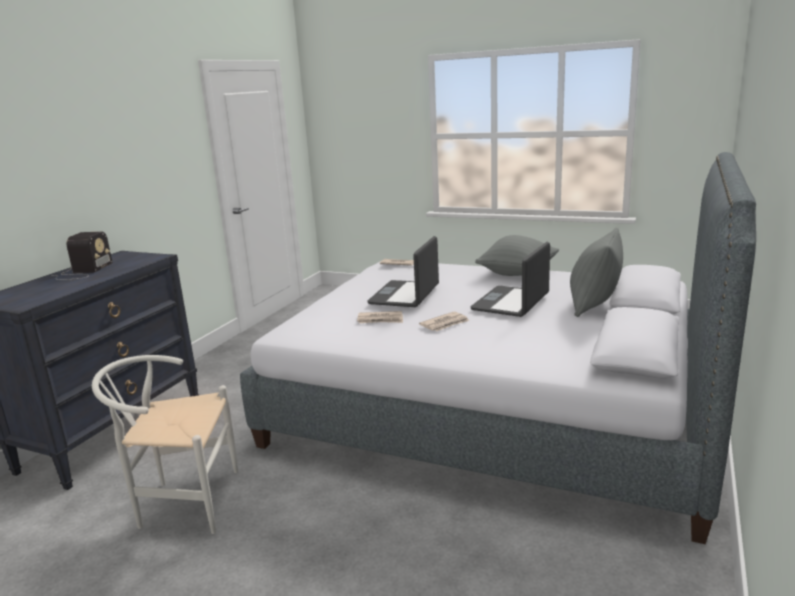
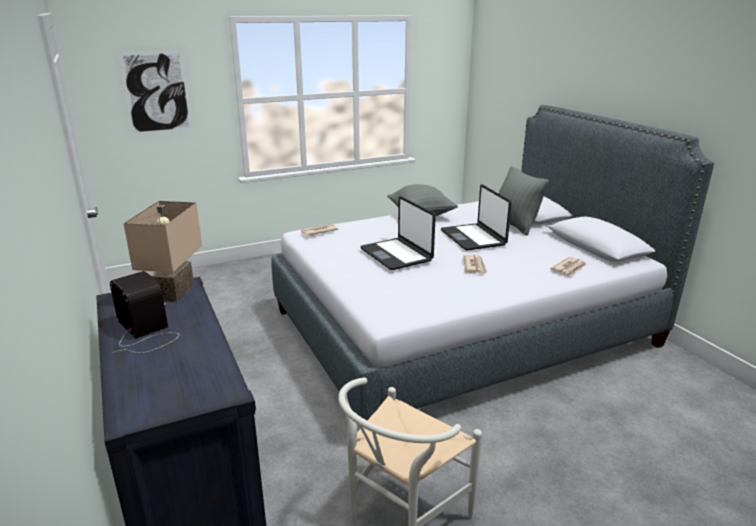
camera: 50 degrees left, 5 degrees up
(144, 258) = (172, 292): none -> beige table lamp
(365, 125) = (156, 92): none -> picture
(380, 320) = (427, 279): newspaper -> newspaper (569, 268)

